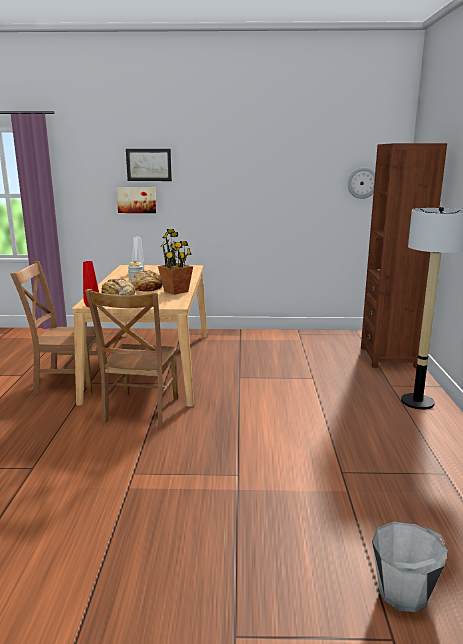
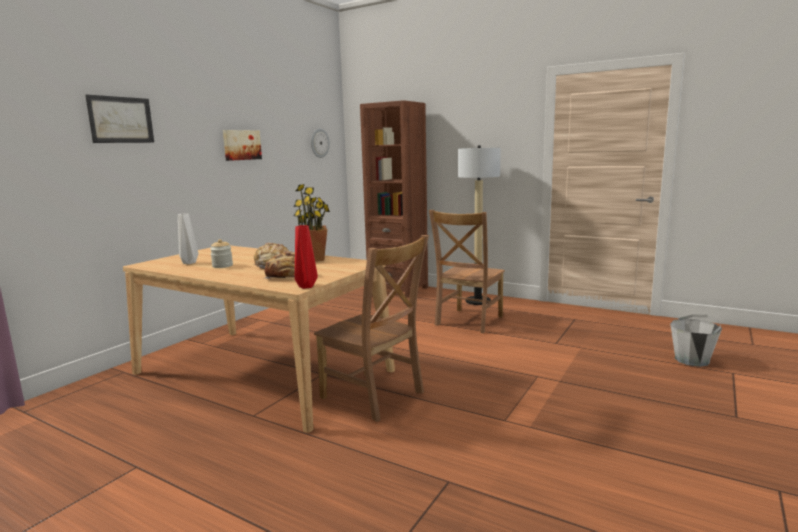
camera: 60 degrees left, 5 degrees down
(67, 382) = (227, 431): brown chair -> brown chair (468, 321)
(136, 200) = (109, 171): picture -> picture (241, 145)

